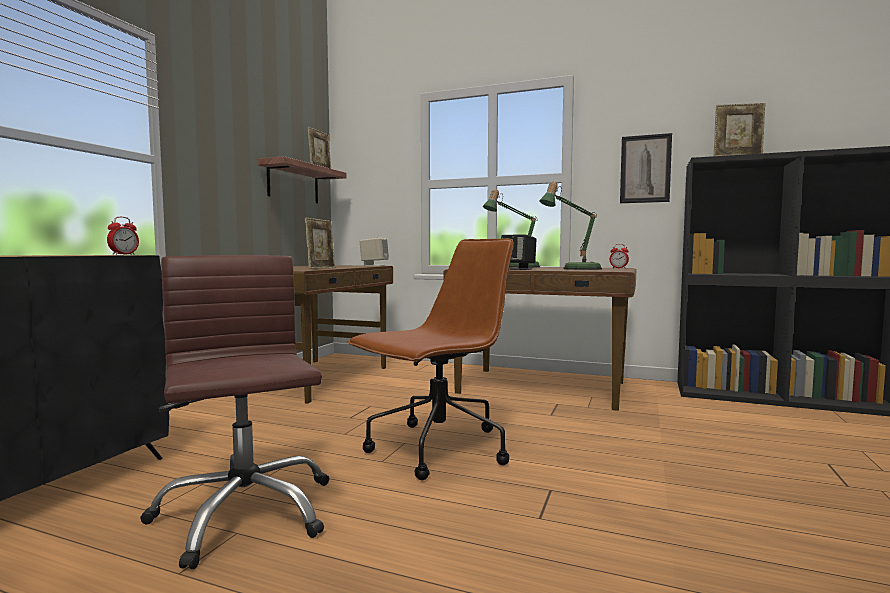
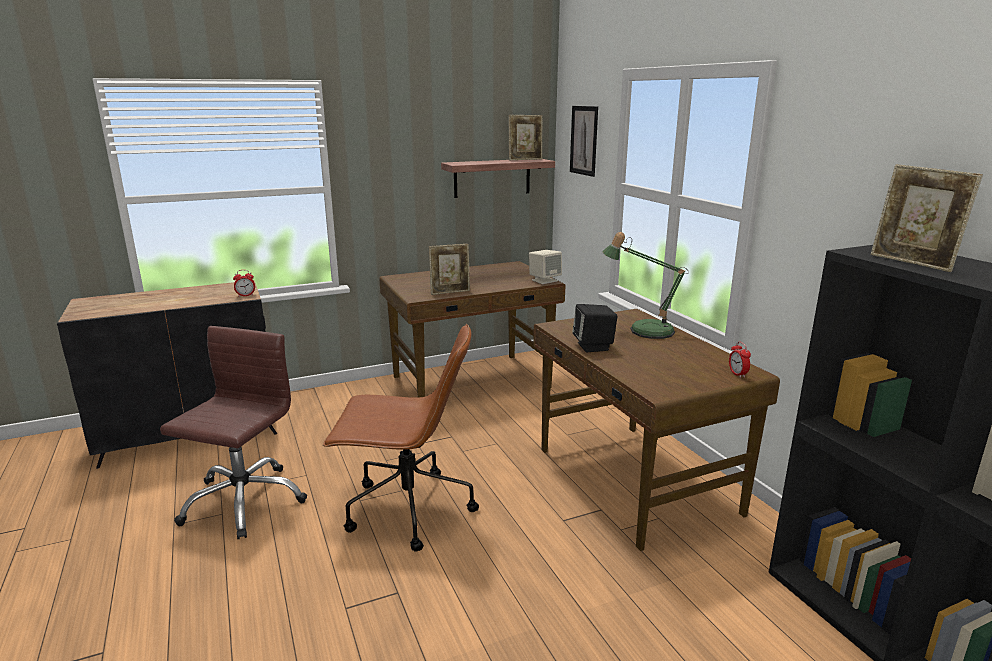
camera: 45 degrees right, 15 degrees up
(576, 269) = (655, 365): table lamp -> none
(645, 169) = (840, 229): picture -> picture (584, 140)

